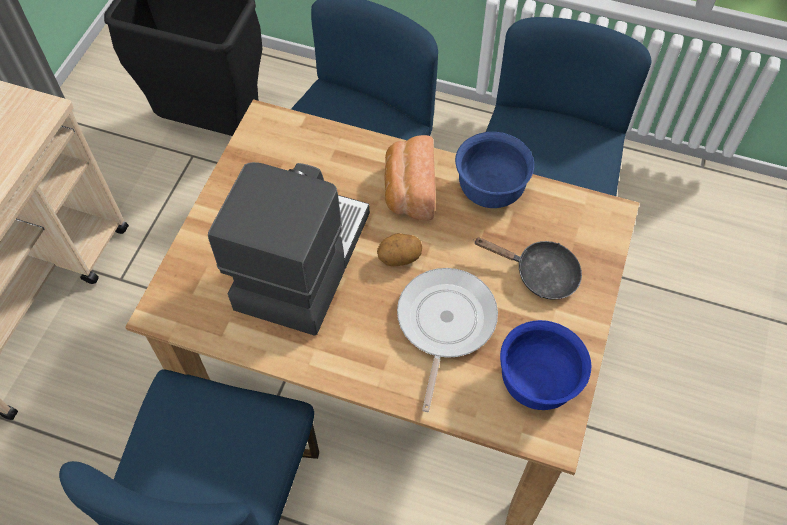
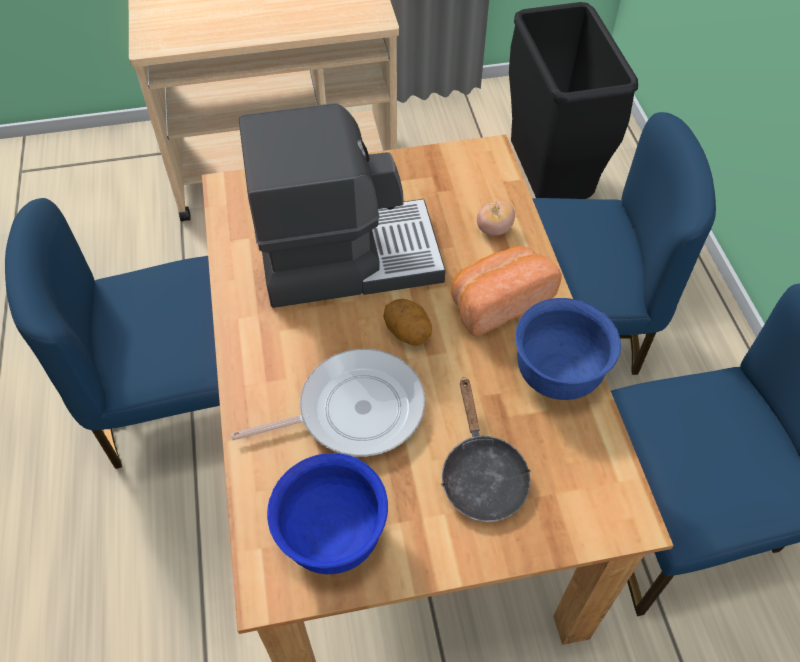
camera: 60 degrees right, 5 degrees down
(342, 157) = (494, 229): none -> tomato

